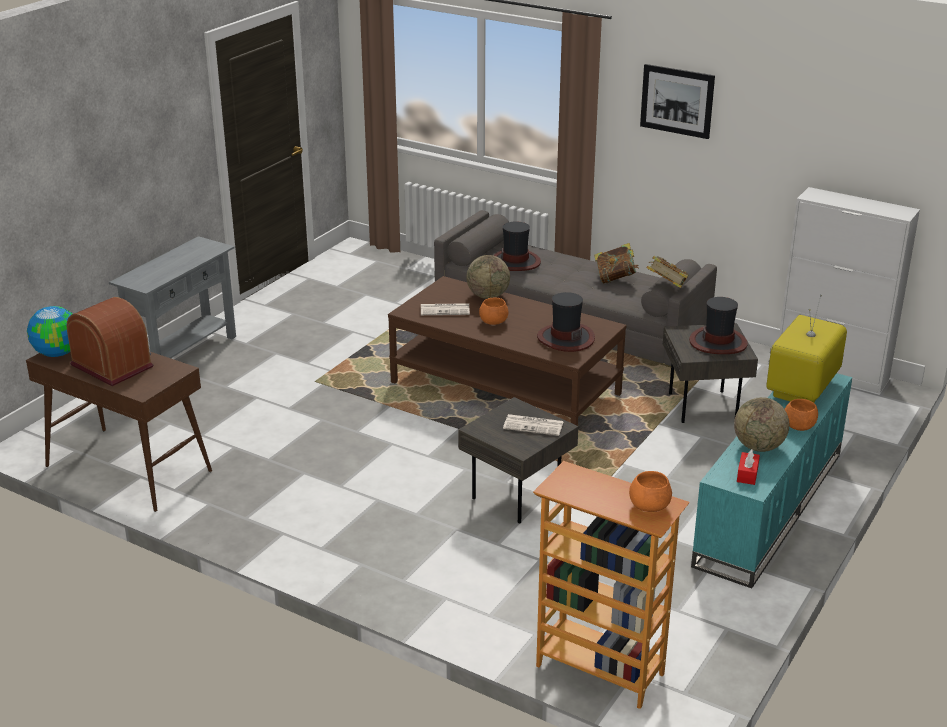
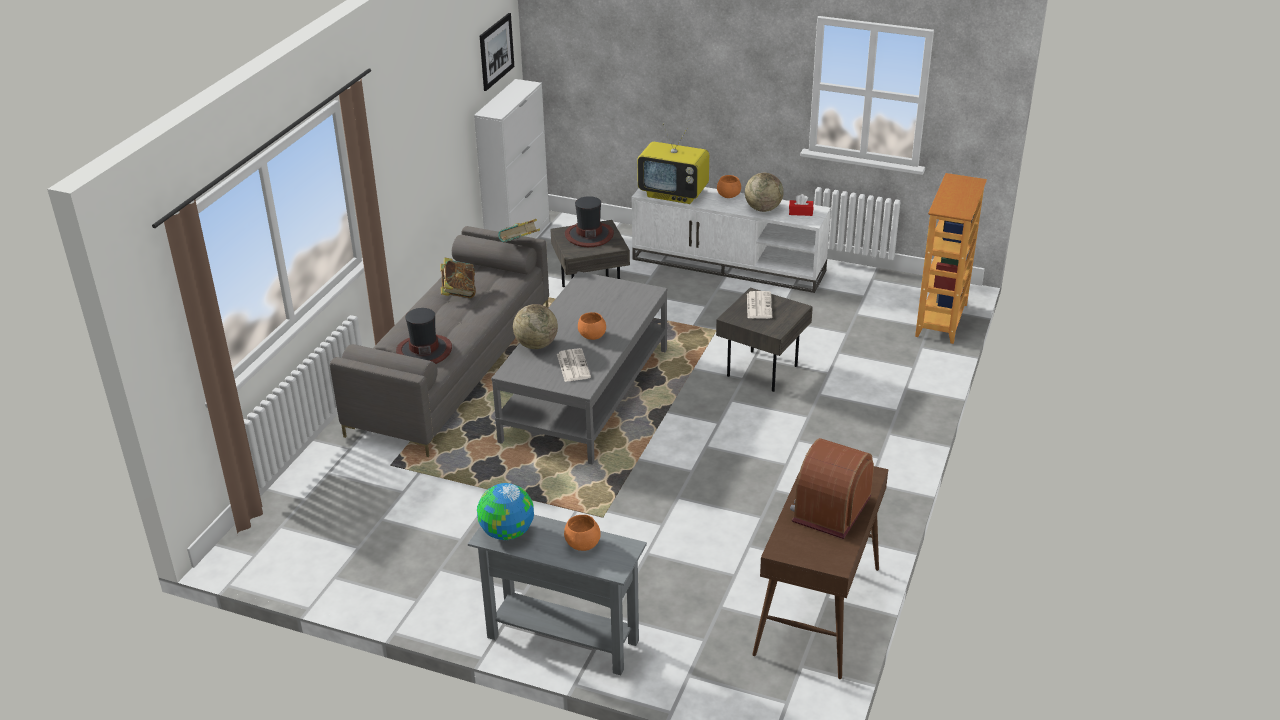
camera: 100 degrees left, 5 degrees up
(57, 353) = (823, 558): globe -> globe (507, 533)
(505, 388) = (586, 394): brown coffee table -> grey coffee table
(565, 338) = (613, 297): hat -> none
(650, 506) = (960, 183): orange bowl -> orange bowl (583, 544)
(677, 101) = (401, 115): picture -> picture (496, 51)
(770, 509) = (729, 265): turquoise tv stand -> white tv stand

